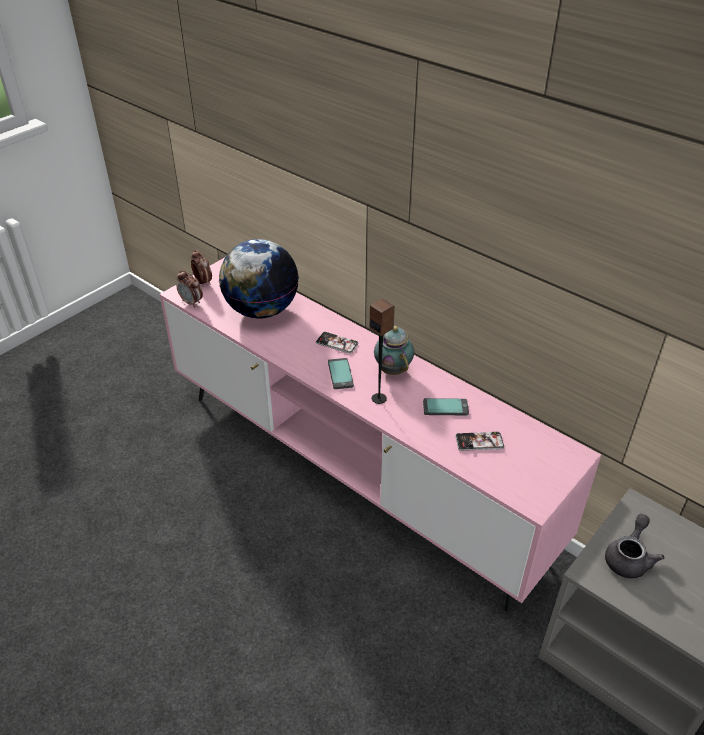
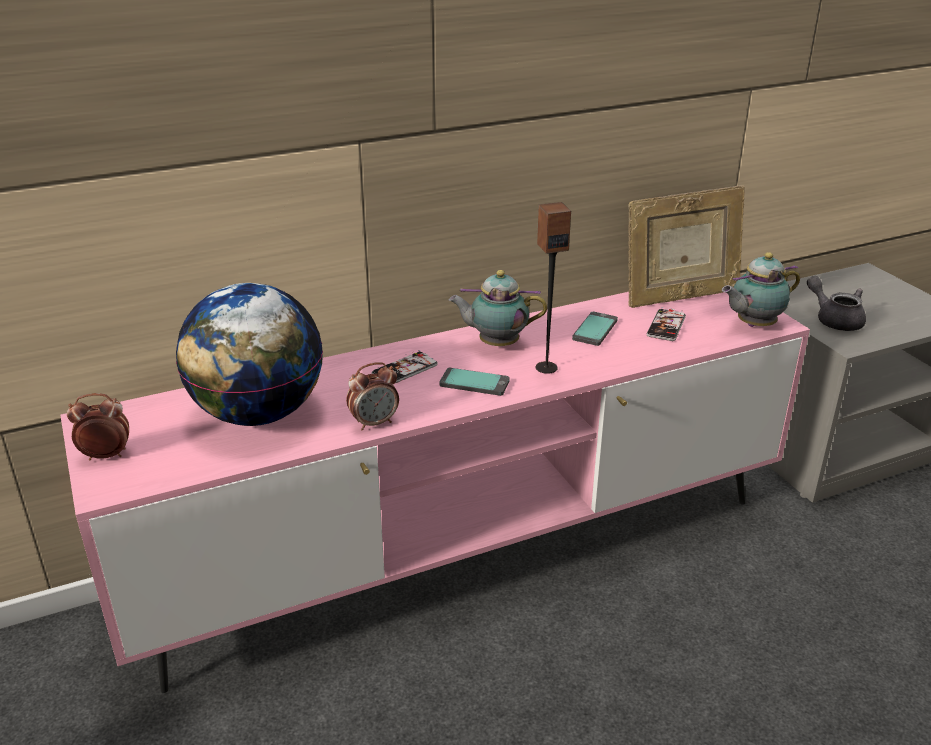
camera: 65 degrees left, 10 degrees down
(191, 302) = (152, 480): alarm clock -> alarm clock (374, 423)
(519, 489) = (753, 325): none -> teapot
(532, 440) = (679, 297): none -> picture frame

